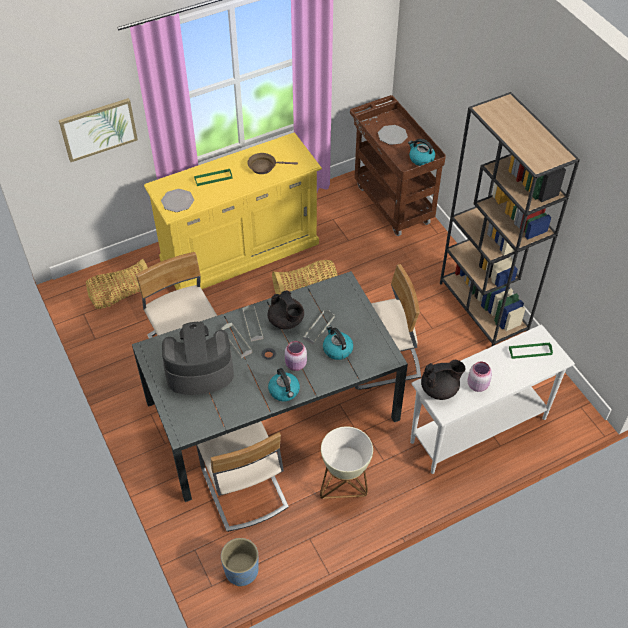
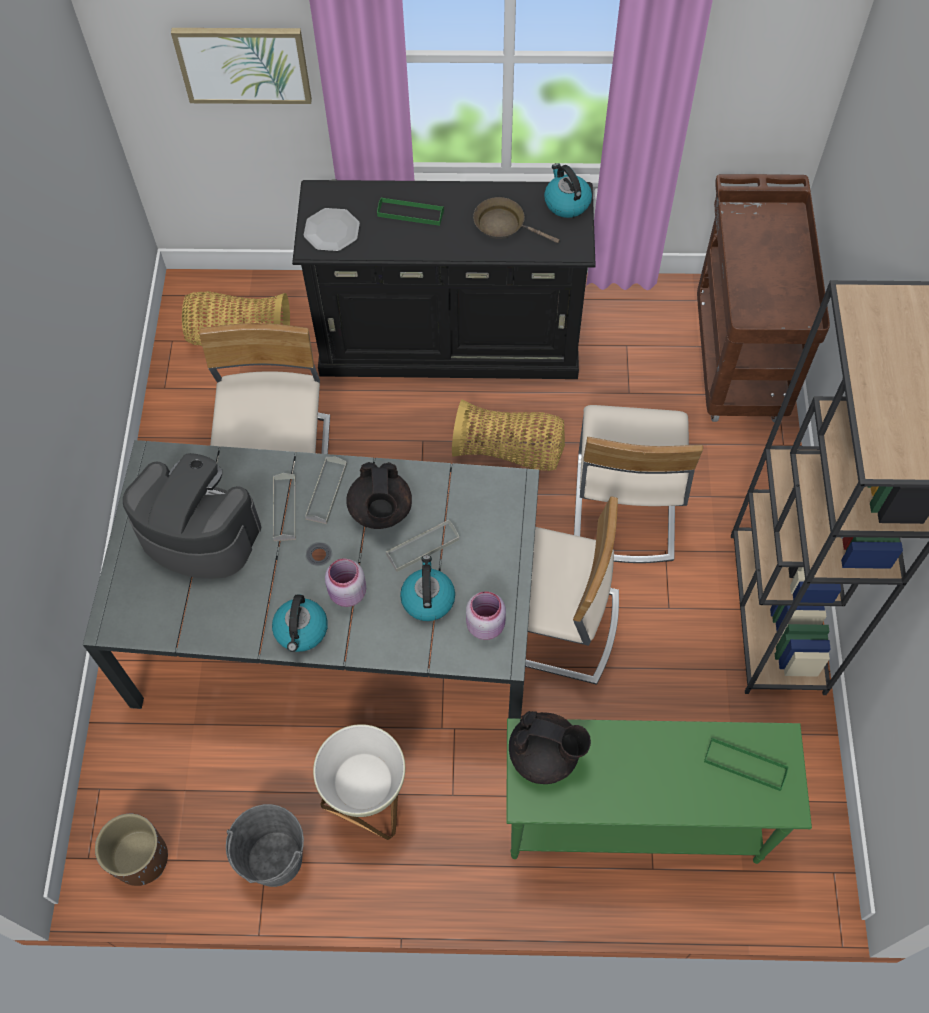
camera: 30 degrees right, 10 degrees up
(240, 252) = (450, 340): yellow cabinet -> black cabinet
(242, 571) = (142, 859): blue planter -> brown planter
(243, 489) = (221, 730): beige chair -> beige chair (623, 507)
(313, 534) = (275, 859): none -> grey bucket
(392, 135) = (765, 251): plate -> none
(421, 159) = (787, 314): kettle -> kettle (566, 202)
(477, 384) = (613, 779): pink jar -> pink jar (486, 624)
(478, 431) = (631, 826): white console table -> green console table

